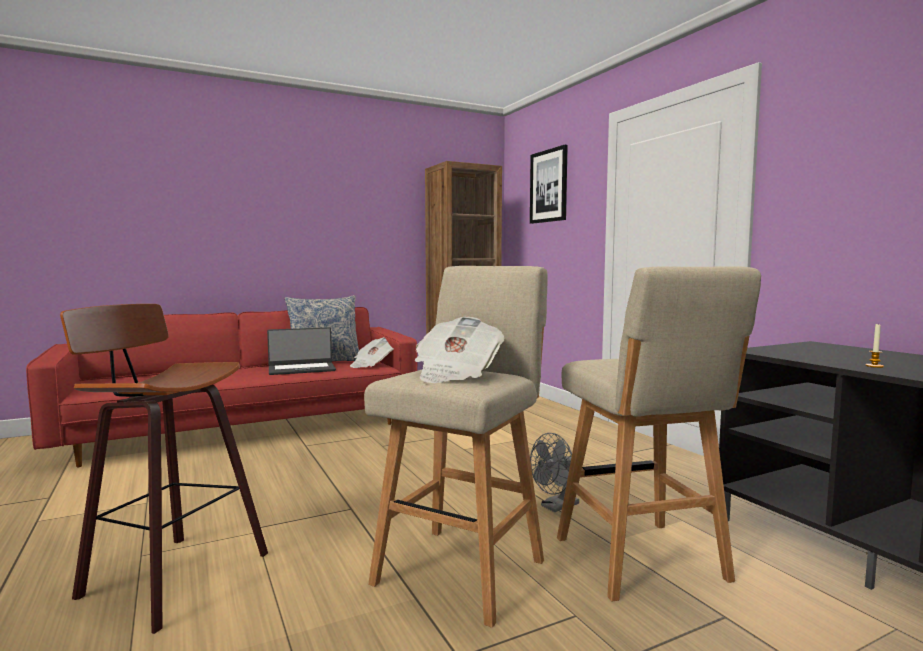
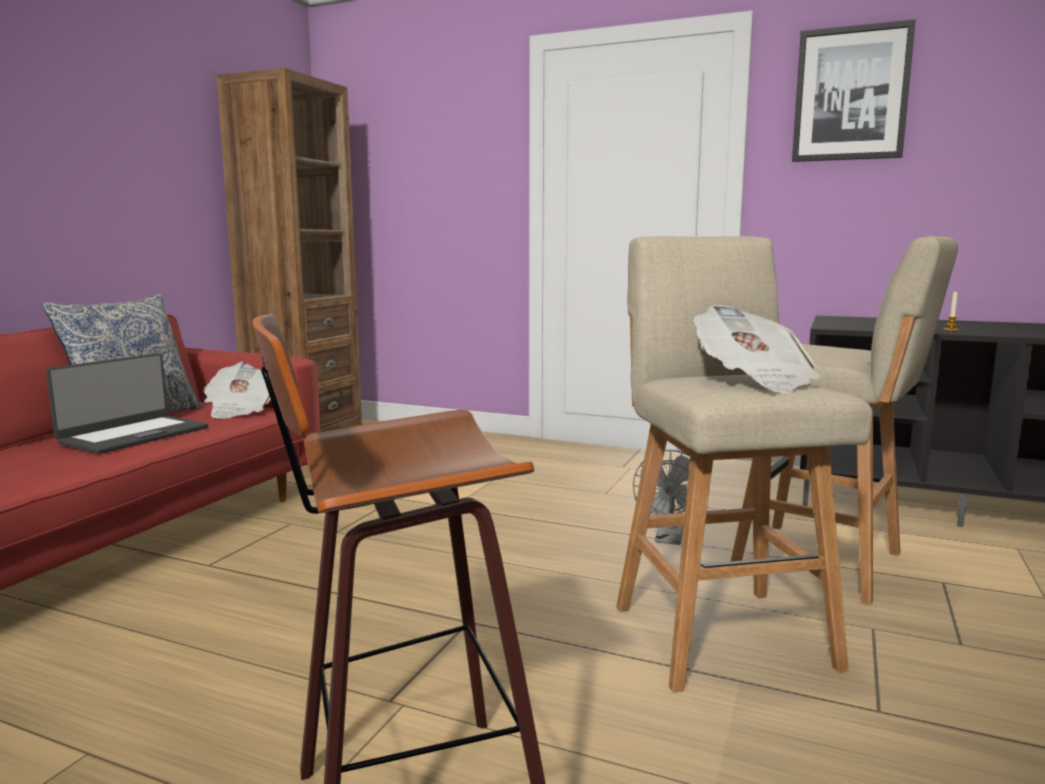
camera: 40 degrees left, 5 degrees up
(549, 186) = (416, 126): picture -> picture (851, 94)

